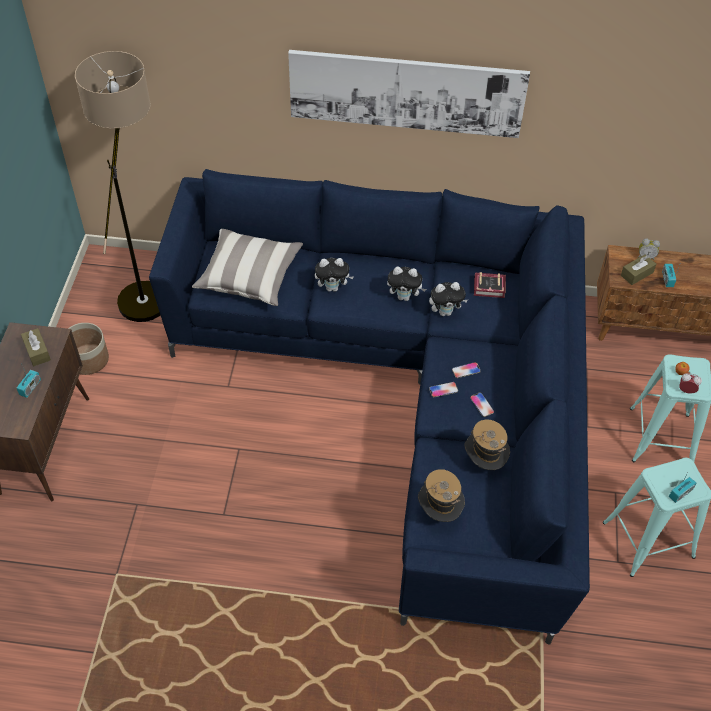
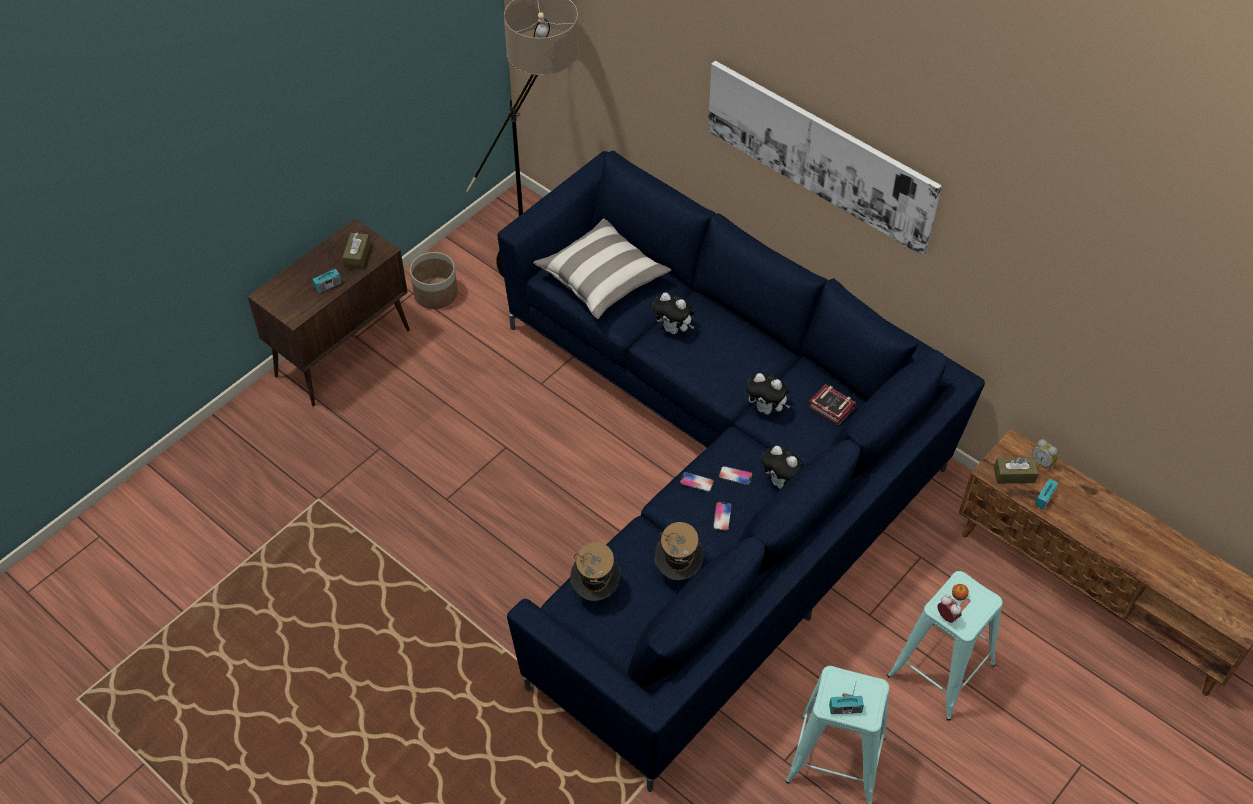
camera: 35 degrees right, 0 degrees up
(404, 297) = (737, 373): plush toy -> plush toy (782, 484)

